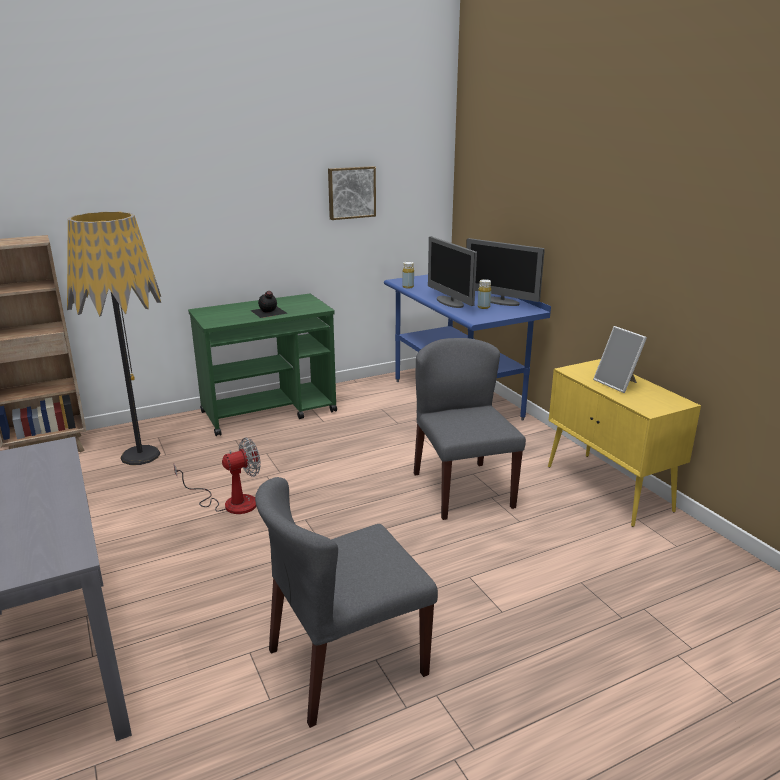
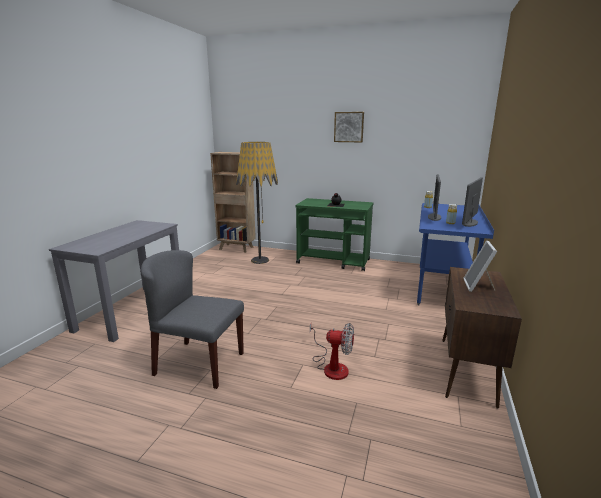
camera: 45 degrees right, 5 degrees down
(230, 502) = (261, 288): fan -> fan (331, 366)
(351, 192) = (409, 146): picture -> picture (349, 127)
(462, 489) = (368, 328): grey chair -> none
(500, 302) = (469, 223): monitor -> monitor turned 45 degrees clockwise
(609, 489) = (467, 371): yellow cabinet -> brown cabinet

